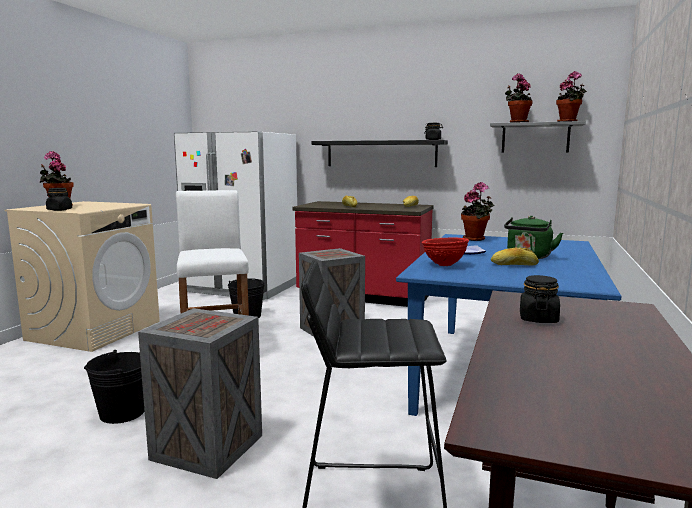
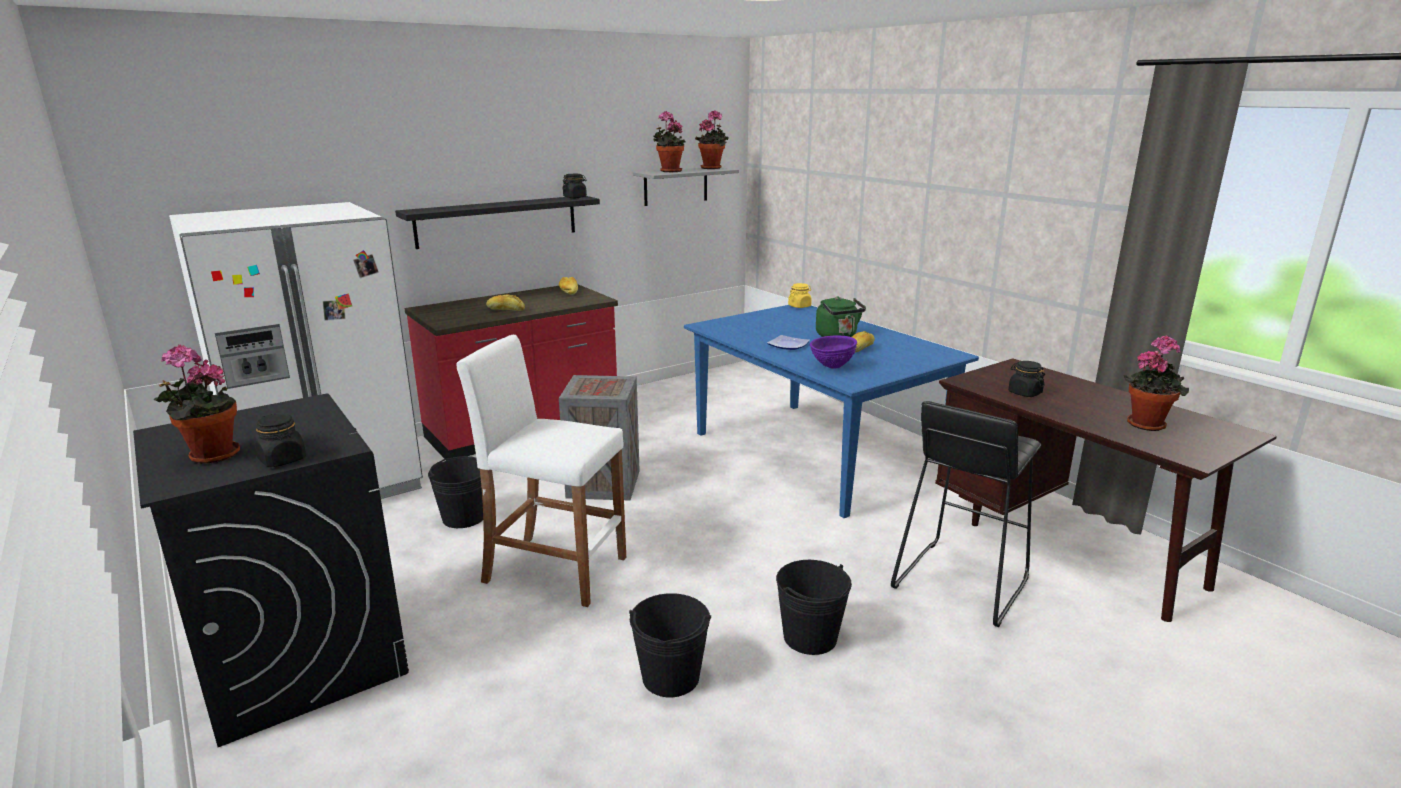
camera: 55 degrees left, 10 degrees up
(95, 330) = (300, 656): beige washing machine -> black washing machine
(205, 448) = (810, 637): crate -> black bucket
(444, 265) = (832, 367): red bowl -> purple bowl
(476, 239) = (734, 325): potted plant -> potted plant (1147, 423)
(575, 242) = (799, 306): none -> yellow jar

